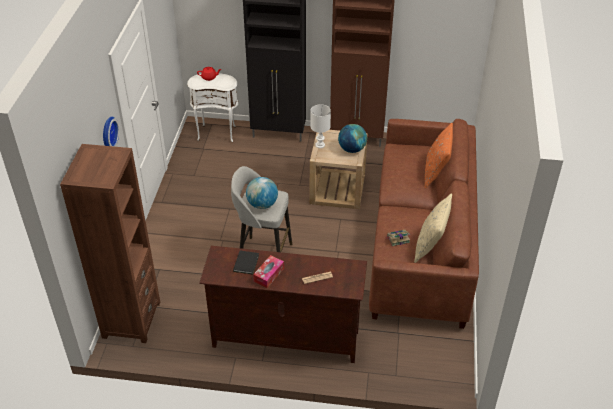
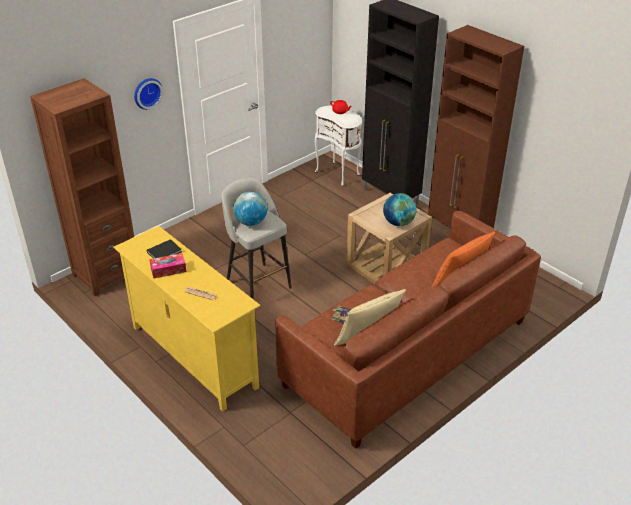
camera: 40 degrees right, 5 degrees down
(285, 339) = (193, 357): brown tv stand -> yellow tv stand
(320, 145) = (374, 206): white table lamp -> none

